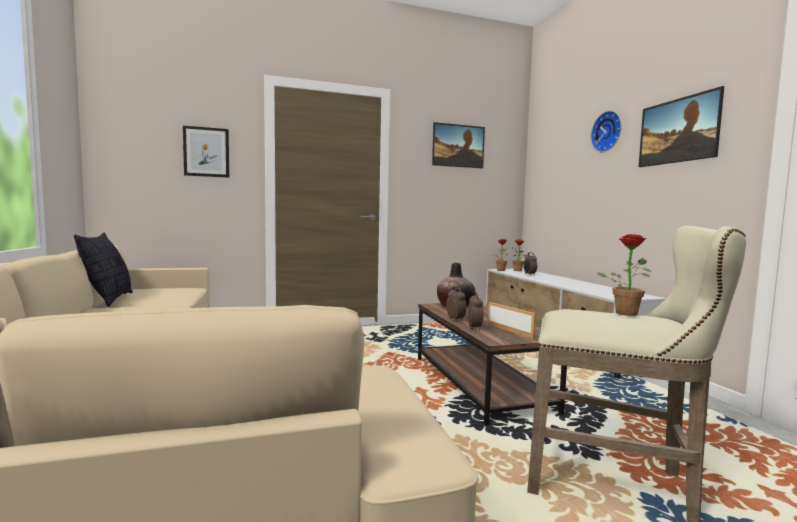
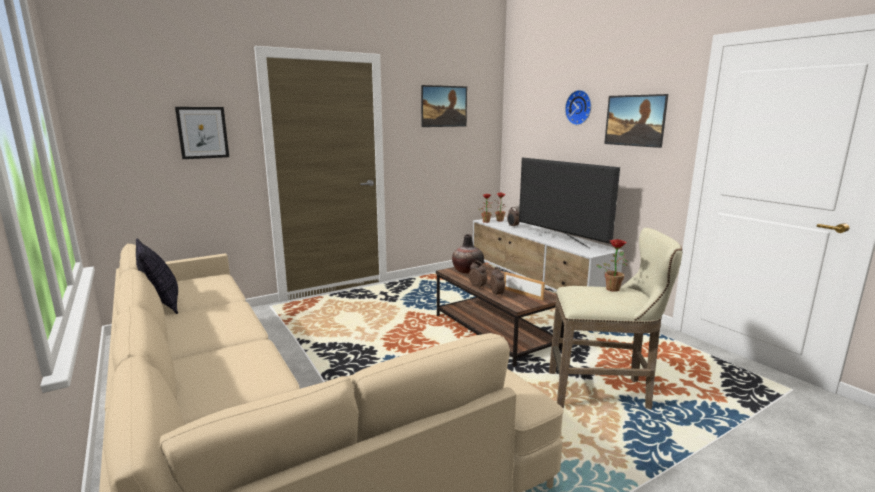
camera: 15 degrees left, 10 degrees up
(582, 286) = (561, 240): none -> television

